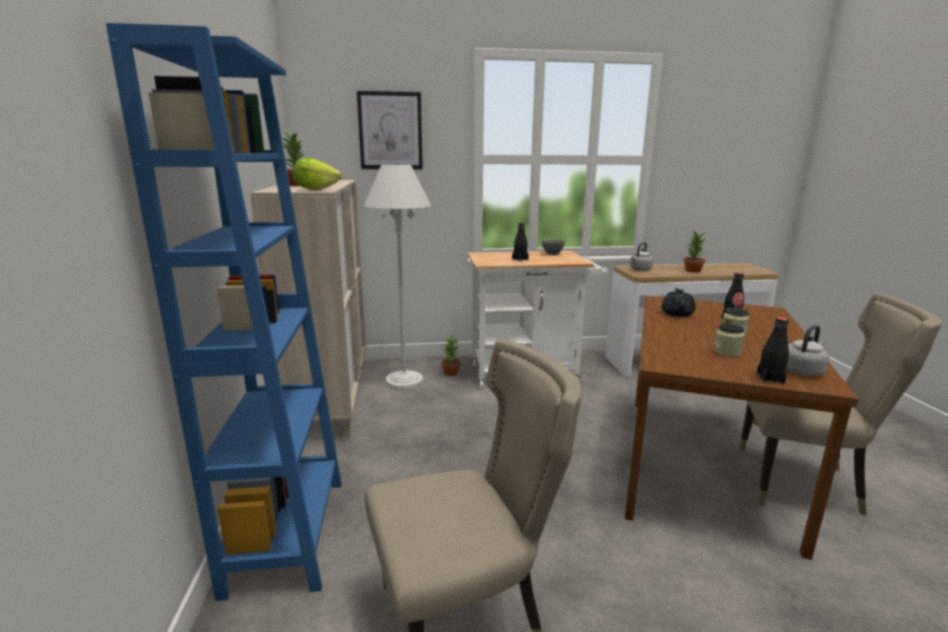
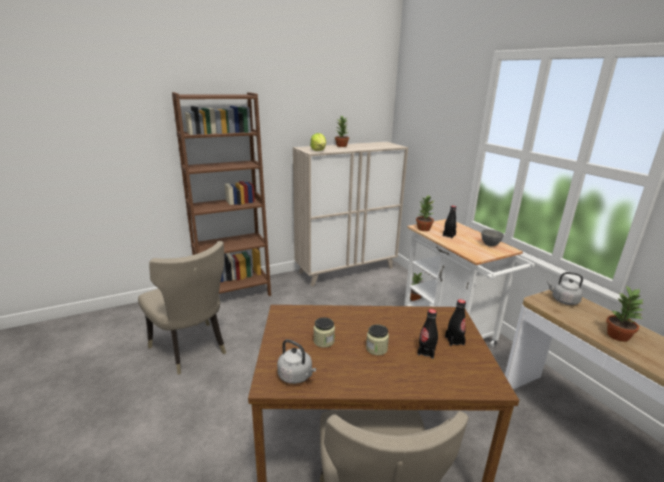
camera: 70 degrees right, 5 degrees up
(287, 534) = (234, 293): blue bookcase -> brown bookcase
(390, 131) = (435, 116): picture -> none
(404, 380) = (387, 285): white floor lamp -> none
(493, 263) = (423, 229): none -> potted plant
(677, 313) = (416, 322): black teapot -> none
(770, 379) = (272, 356): black bottle -> black bottle (454, 340)

